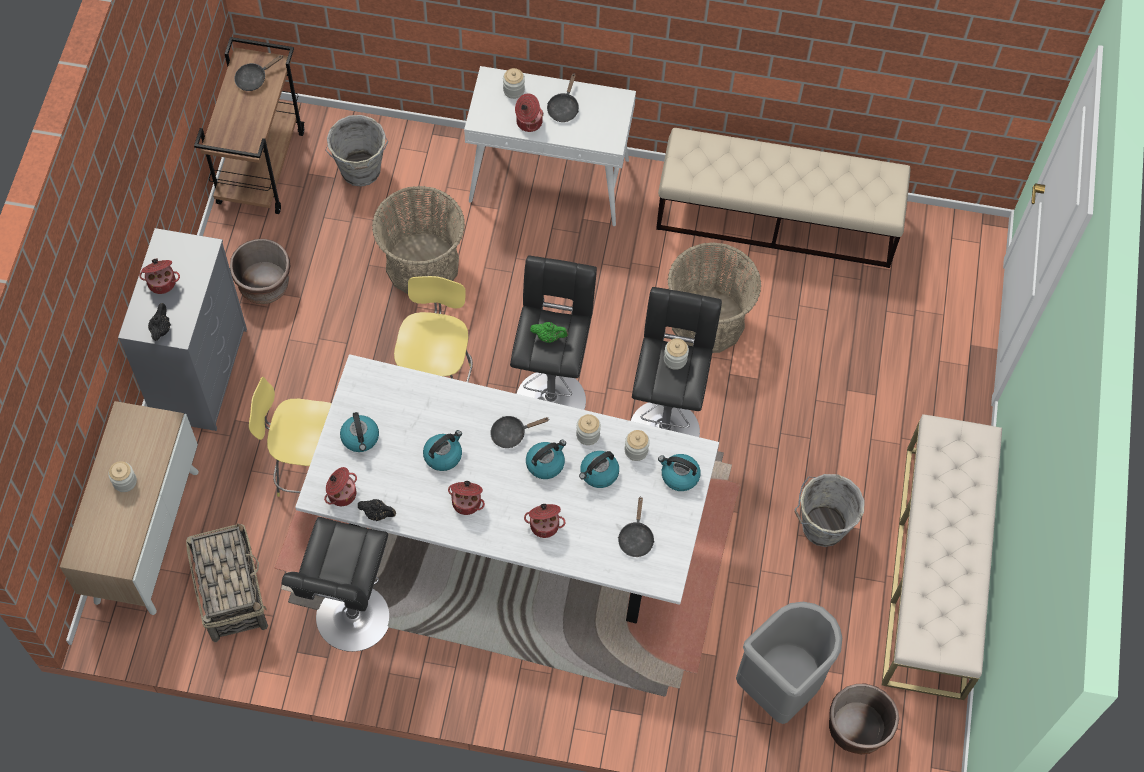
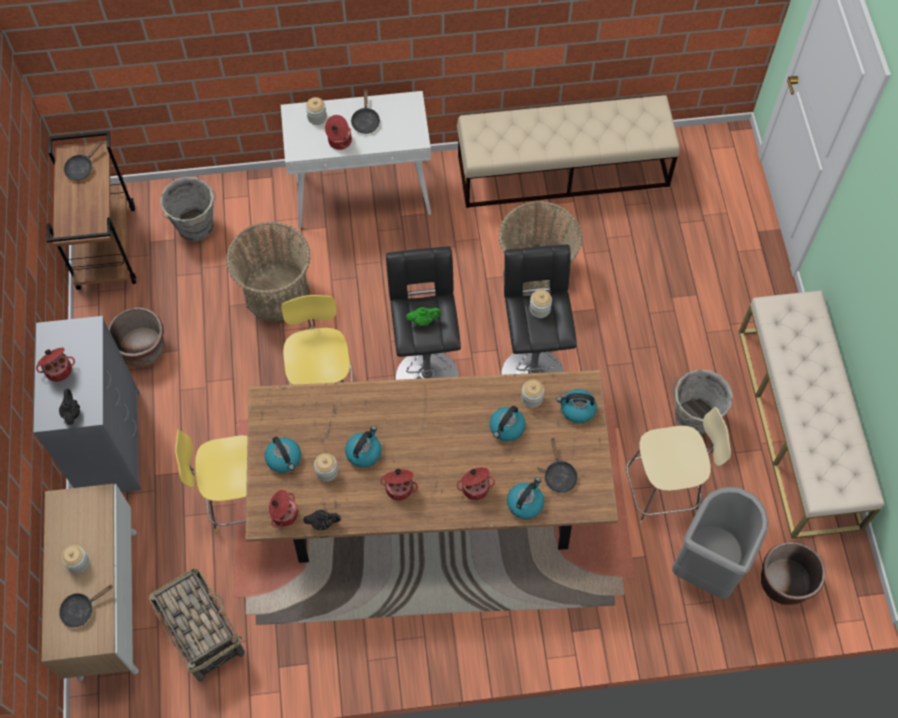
camera: 15 degrees left, 0 degrees up
(352, 622) = (319, 624): black stool -> none
(510, 525) = (430, 496): white dining table -> brown dining table
(512, 433) = (418, 415): black frying pan -> black frying pan (81, 609)
(545, 463) = (457, 433): kettle -> kettle (525, 503)
(588, 435) = (485, 397): jar -> jar (327, 471)
(761, 593) = (663, 490): none -> beige stool

